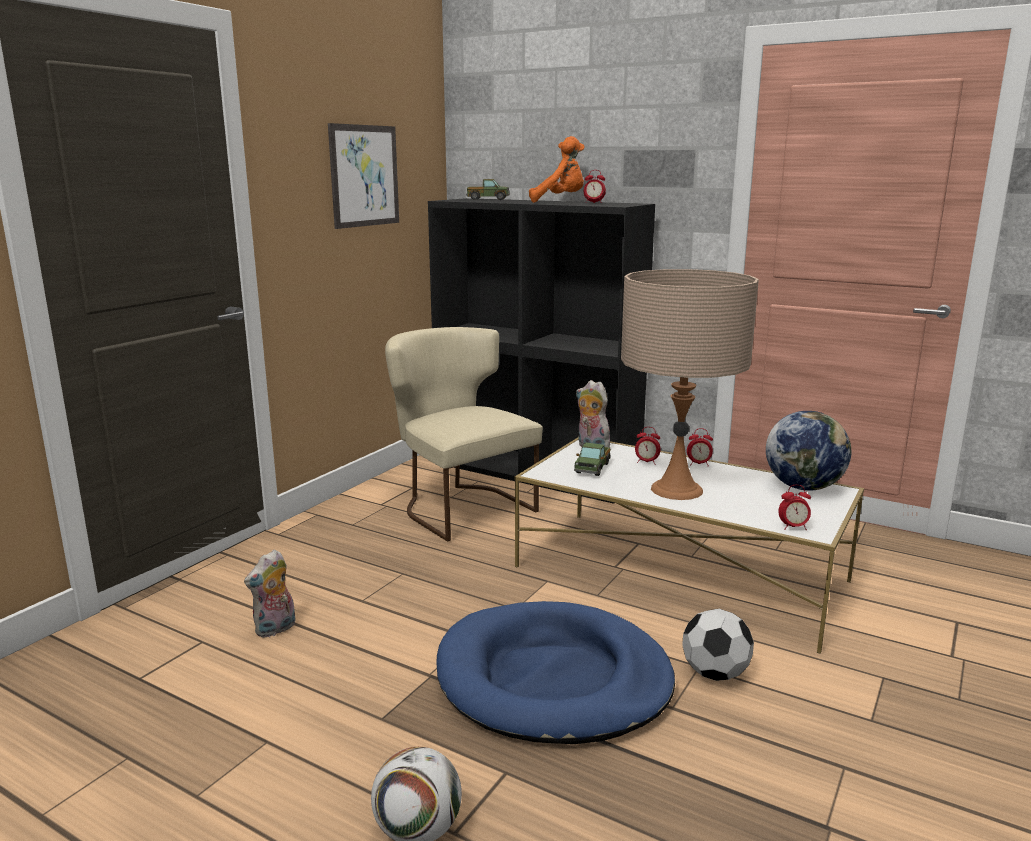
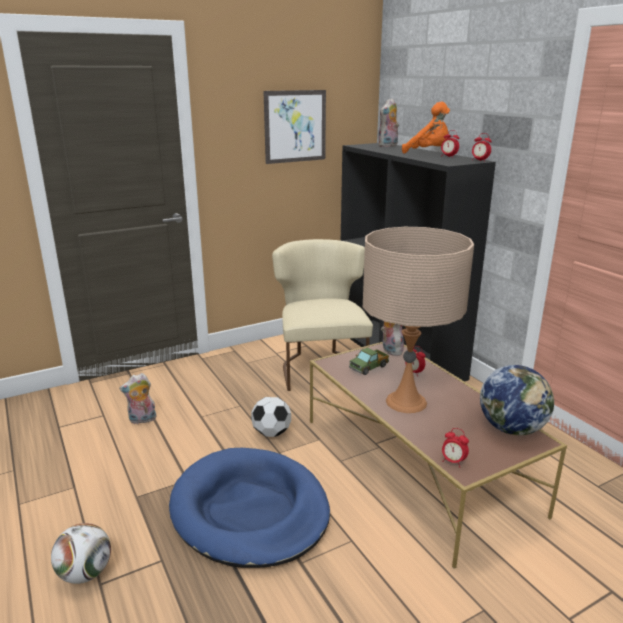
camera: 30 degrees right, 5 degrees up
(488, 199) = (388, 146): toy truck -> plush toy
(681, 574) = (417, 465): white coffee table -> brown coffee table
(699, 464) = (452, 384): alarm clock -> alarm clock (479, 161)
(715, 673) = (356, 550): football -> football (271, 433)

